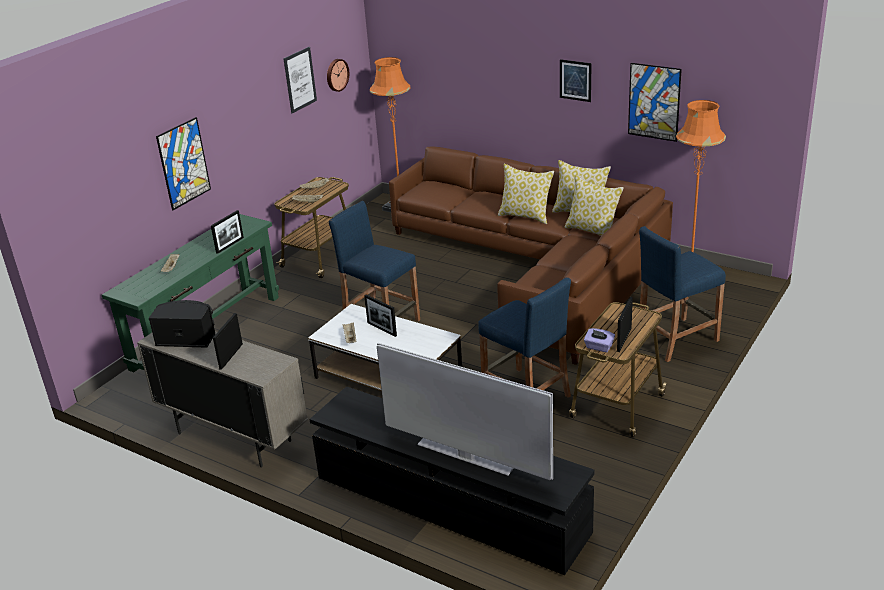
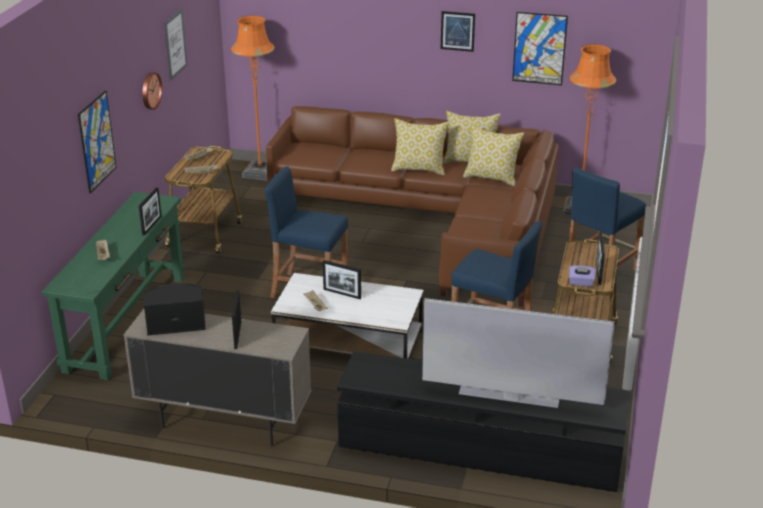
camera: 20 degrees left, 0 degrees up
(336, 75) = (199, 37): wall clock -> wall clock (150, 90)

